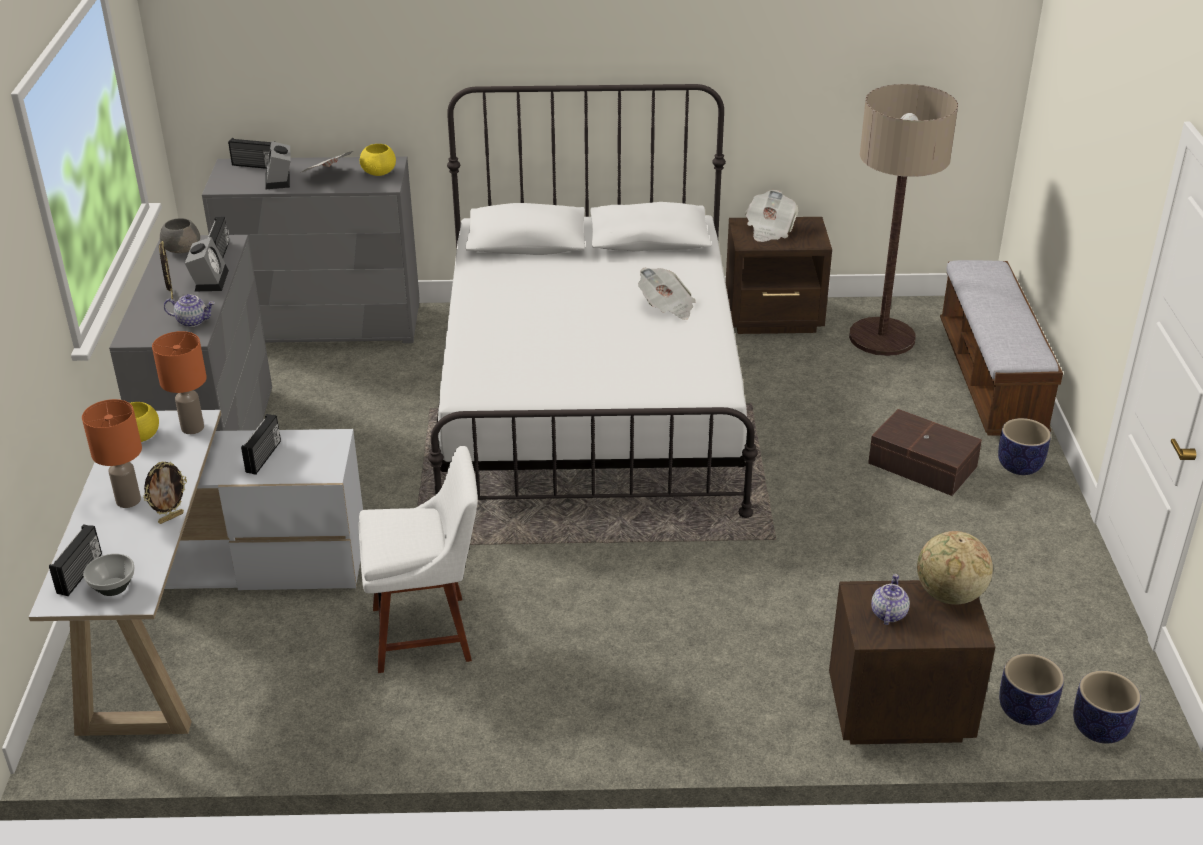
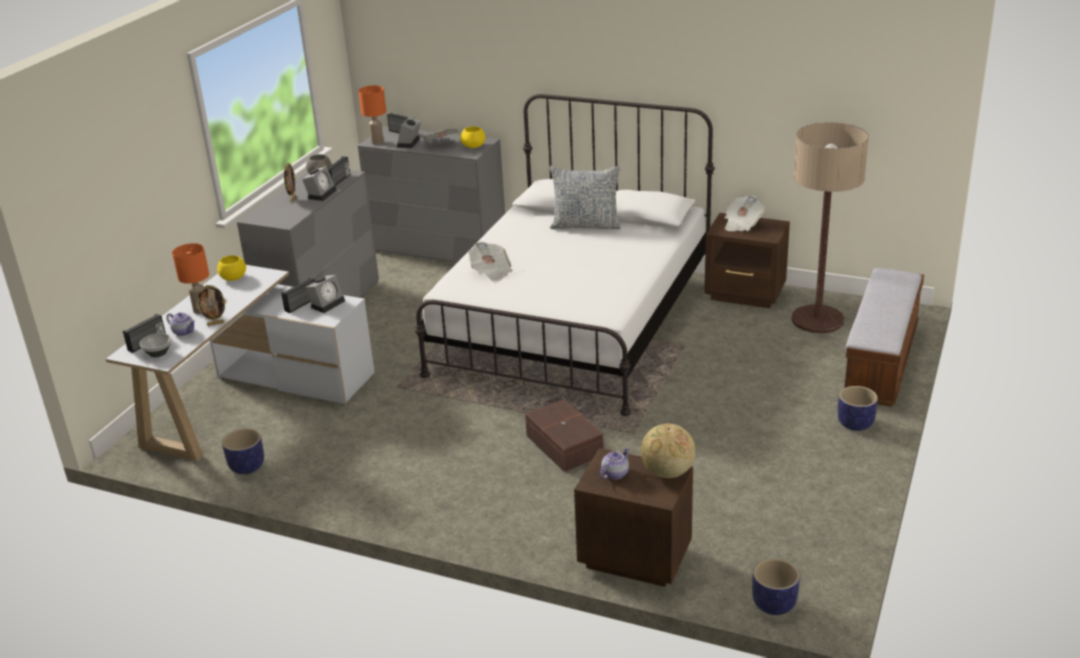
camera: 25 degrees right, 5 degrees down
(193, 321) = (293, 215): teapot -> teapot (184, 332)
(193, 428) = (265, 278): orange table lamp -> orange table lamp (377, 142)
(303, 447) = (327, 303): none -> alarm clock
(428, 633) = (369, 439): white chair -> none
(582, 263) = (586, 225): none -> pillow
(667, 307) = (620, 260): newspaper -> newspaper (491, 272)
(922, 466) = (779, 409): brown storage box -> brown storage box (564, 446)
(1024, 710) = (727, 579): planter -> planter (246, 466)

